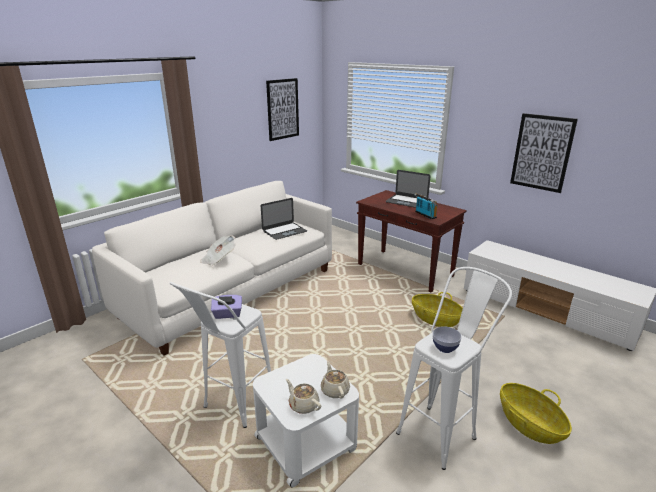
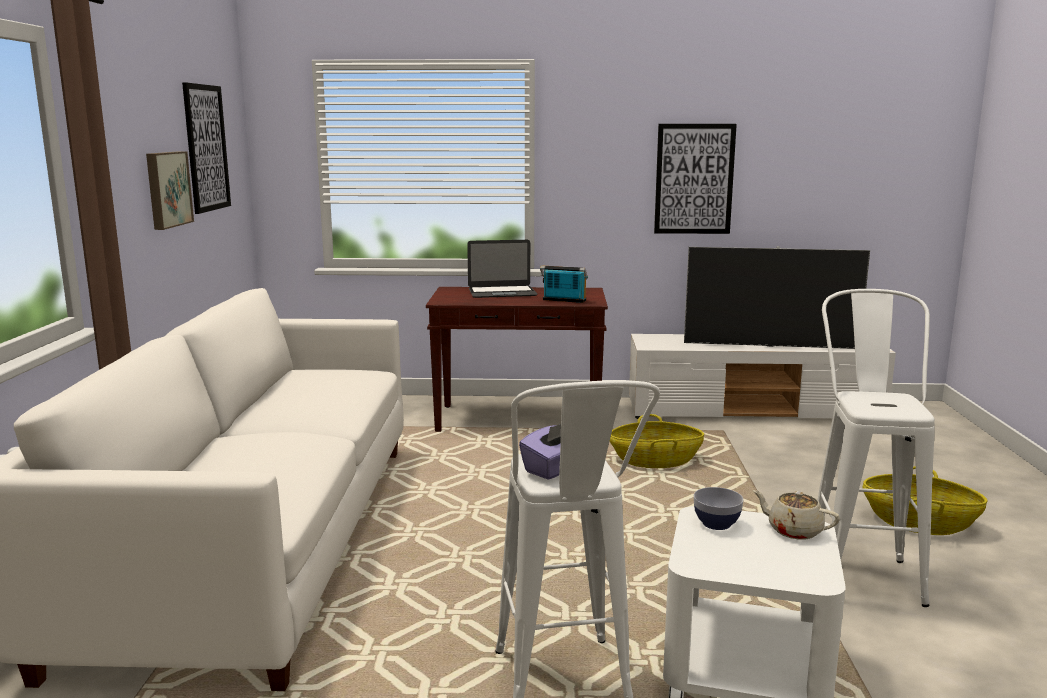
camera: 40 degrees left, 10 degrees down
(218, 259) = (287, 442): newspaper -> none
(248, 131) = (167, 189): none -> picture
(284, 231) = (331, 379): laptop -> none
(303, 405) = (794, 563): beige teapot -> none
(445, 348) = (886, 407): bowl -> bowl (716, 523)
(559, 274) = (770, 346): none -> television

